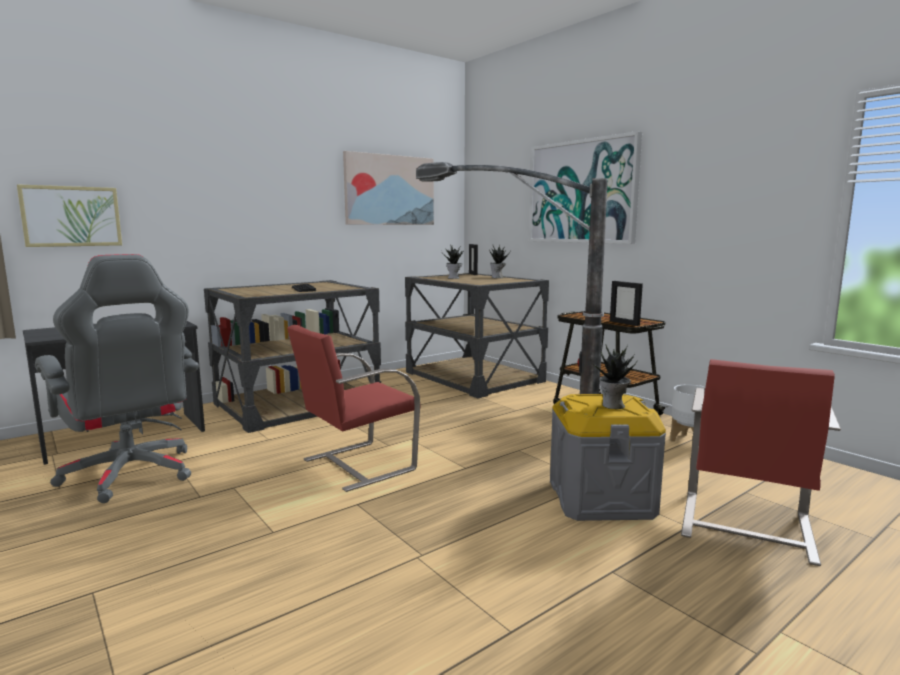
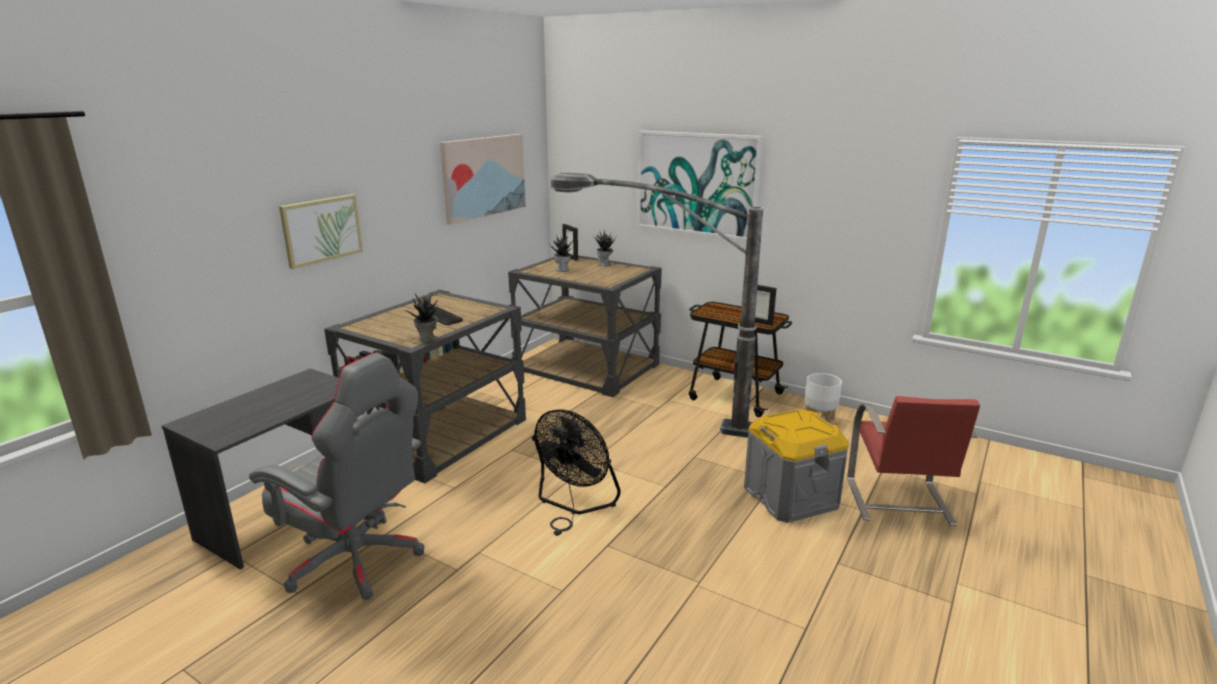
camera: 20 degrees left, 10 degrees up
(71, 216) = (181, 277): picture -> picture (321, 230)
(356, 465) = (569, 502): red chair -> black fan
(613, 406) = (805, 426): potted plant -> potted plant (427, 339)

